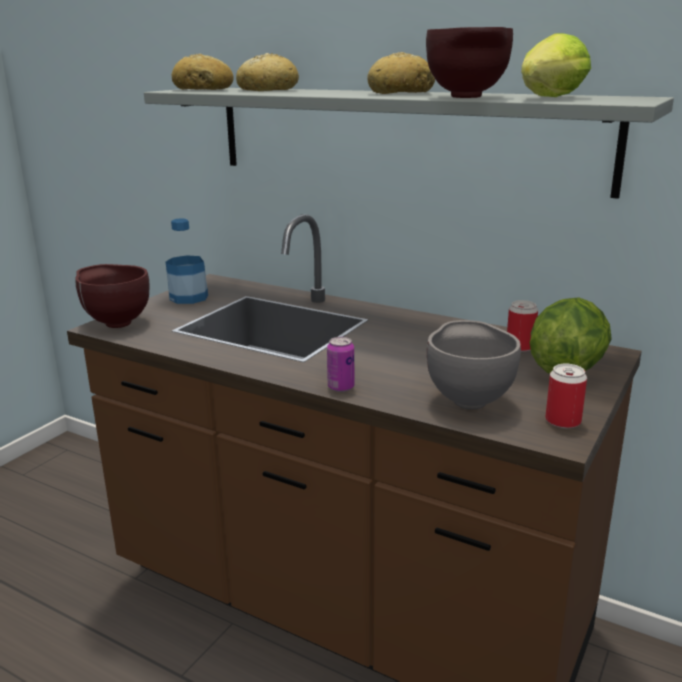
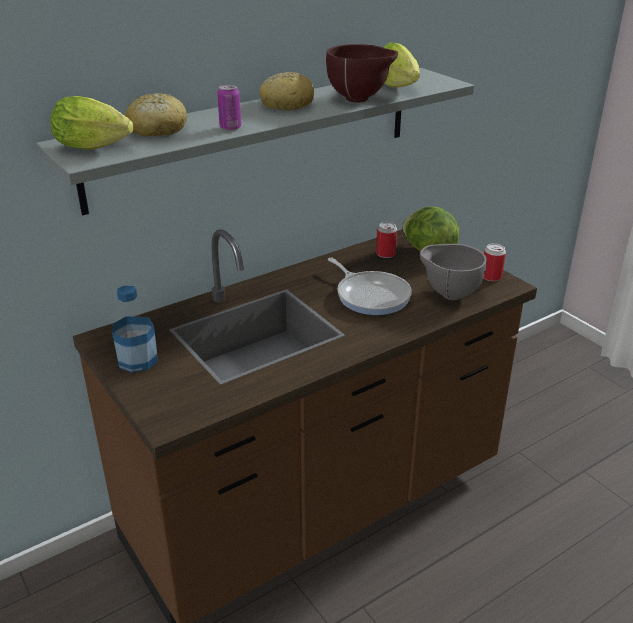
camera: 65 degrees left, 10 degrees up
(116, 323) = (166, 413): brown bowl -> none
(204, 89) = (97, 148): bread -> lettuce
(341, 387) = (400, 331): can -> can (230, 128)
(405, 358) = (371, 295): none -> frying pan

